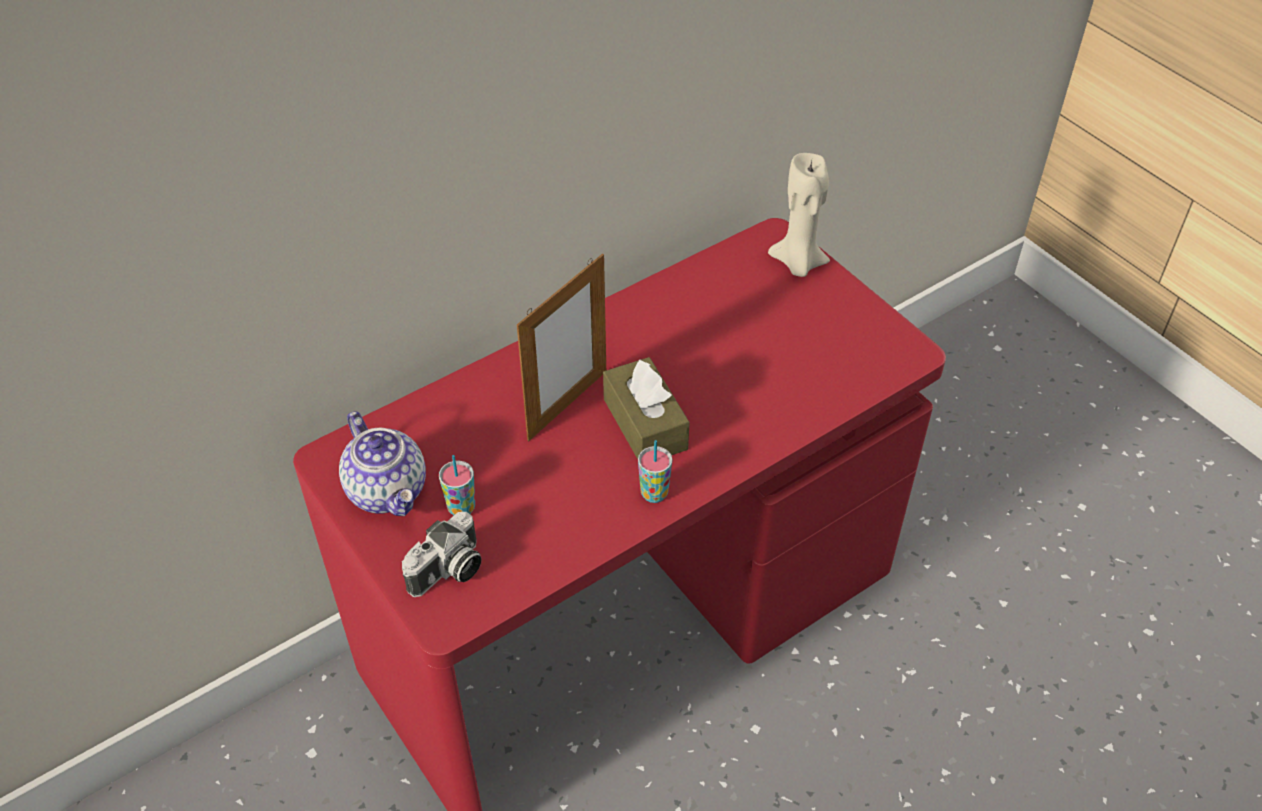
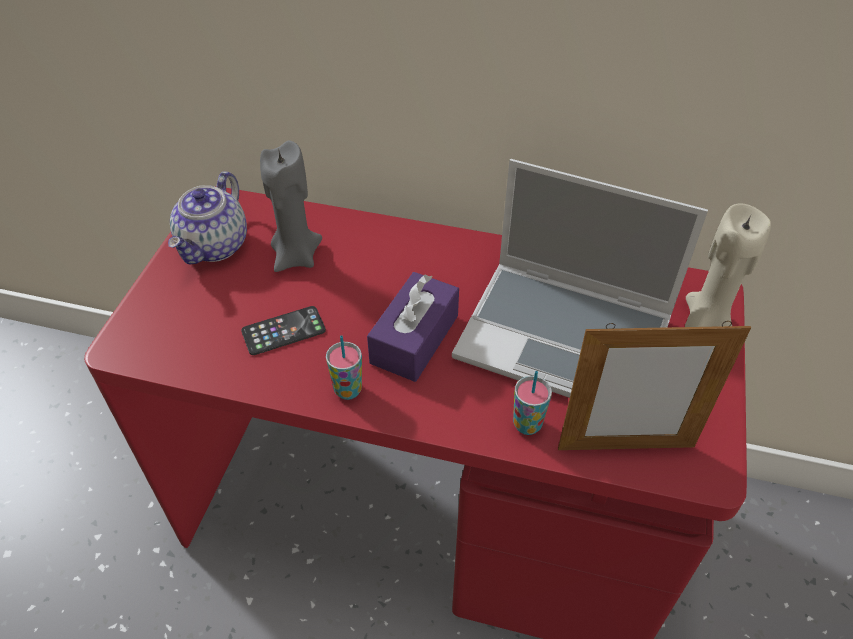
camera: 50 degrees right, 0 degrees up
(448, 572) = (167, 321): camera -> none
(461, 508) = (231, 291): cup -> cup (527, 424)
(468, 443) = (296, 257): none -> grey candle
(548, 499) = (283, 331): none -> phone
(567, 404) = (386, 283): picture frame -> picture frame (626, 447)
(645, 424) = (414, 339): brown tissue box -> purple tissue box
(735, 340) = (566, 338): none -> laptop

